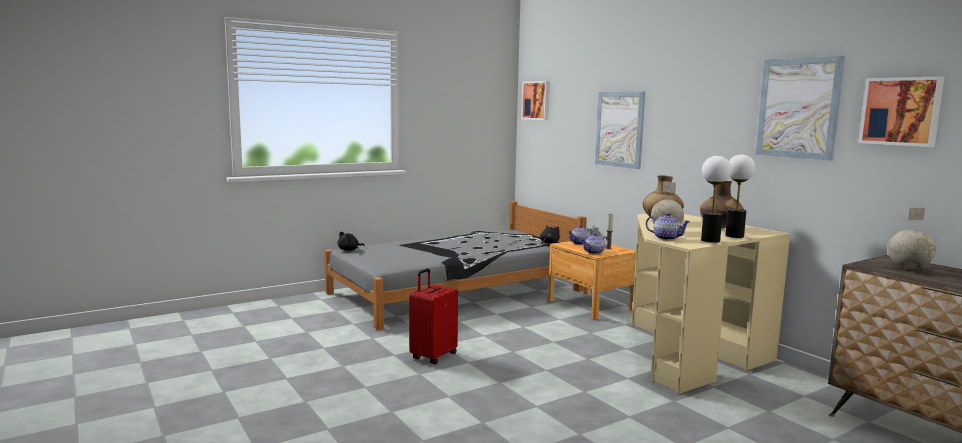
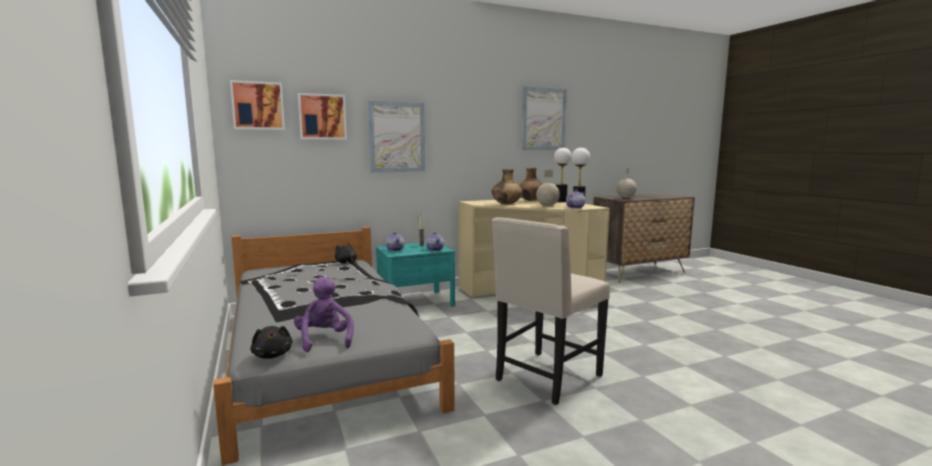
camera: 80 degrees left, 0 degrees up
(371, 255) = (325, 340): none -> purple plush toy
(433, 356) = (546, 378): red suitcase -> beige chair
(590, 305) = (415, 302): brown nightstand -> turquoise nightstand
(901, 111) = (591, 121): picture -> picture (322, 117)

